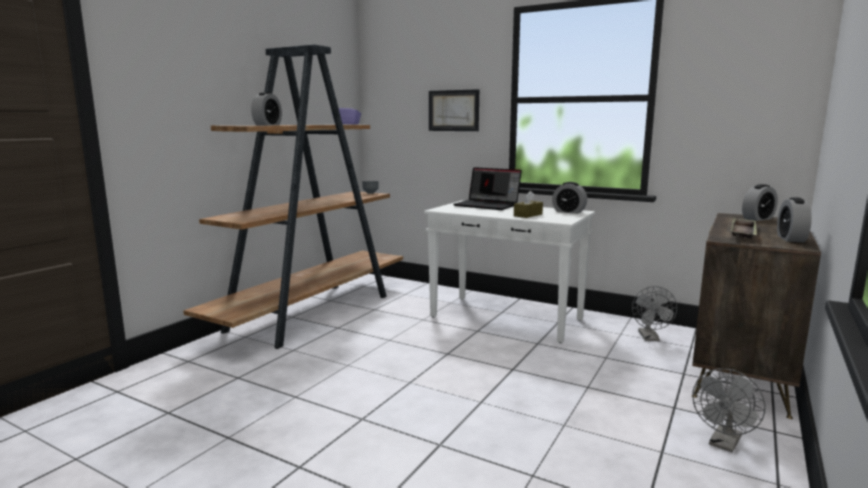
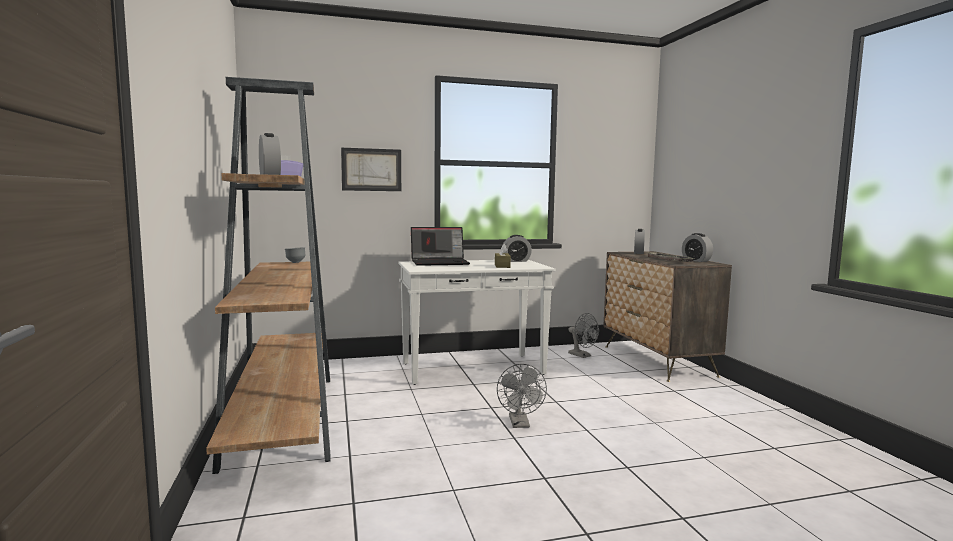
camera: 45 degrees left, 5 degrees down
(724, 444) = (727, 400): grey fan -> grey fan (520, 424)

